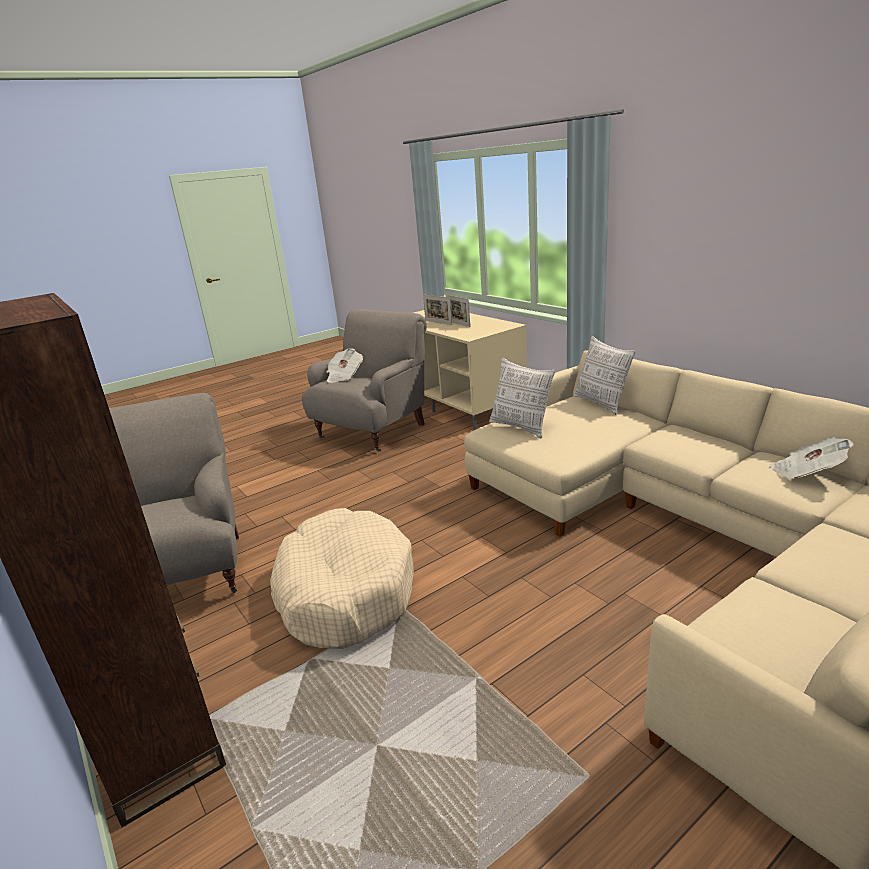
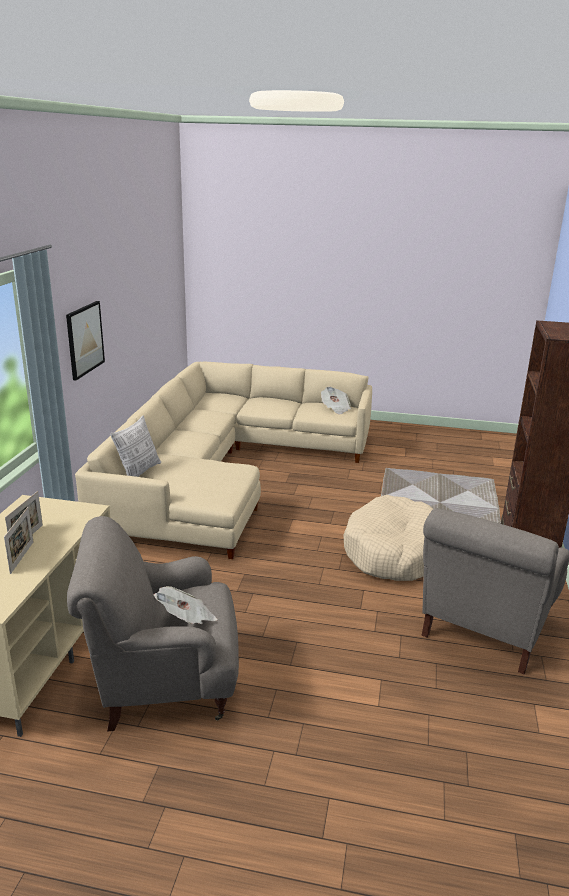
camera: 135 degrees left, 0 degrees up
(521, 427) = (206, 491): pillow -> none
(705, 246) = (85, 339): none -> picture
(806, 473) = (201, 413): newspaper -> newspaper (335, 408)

